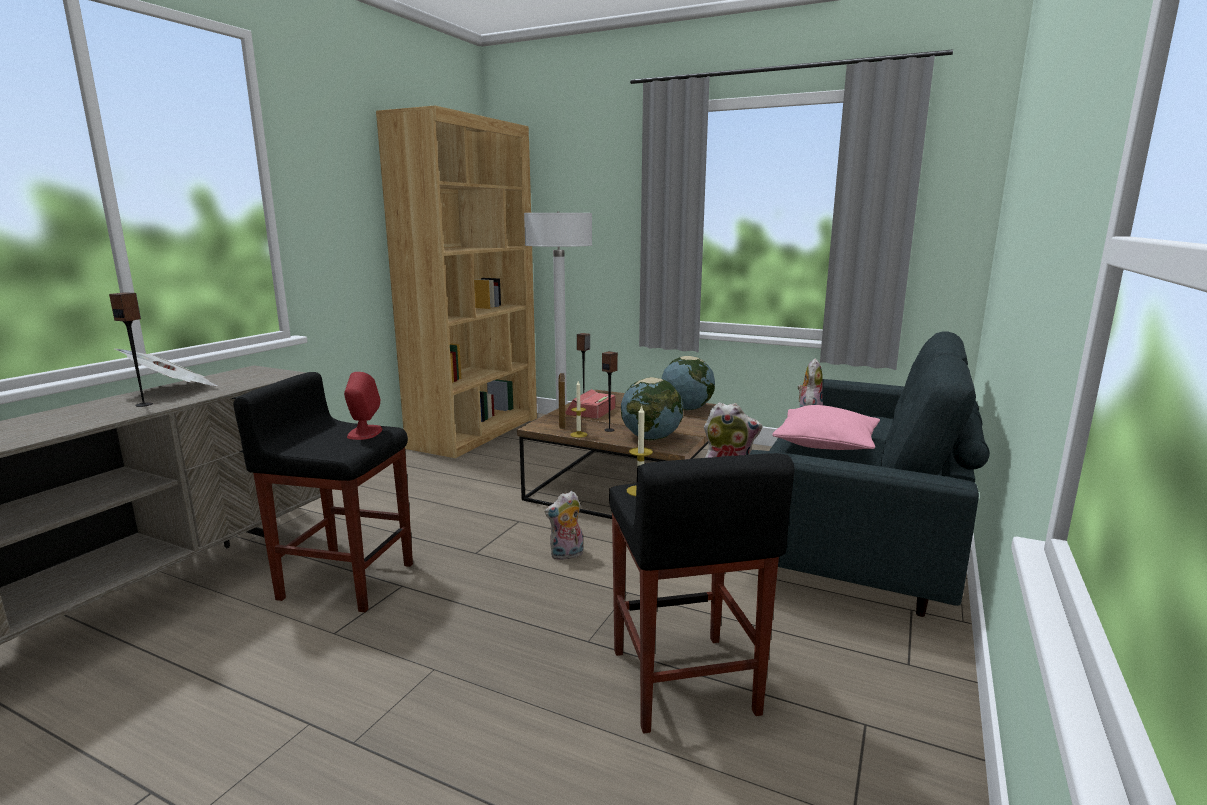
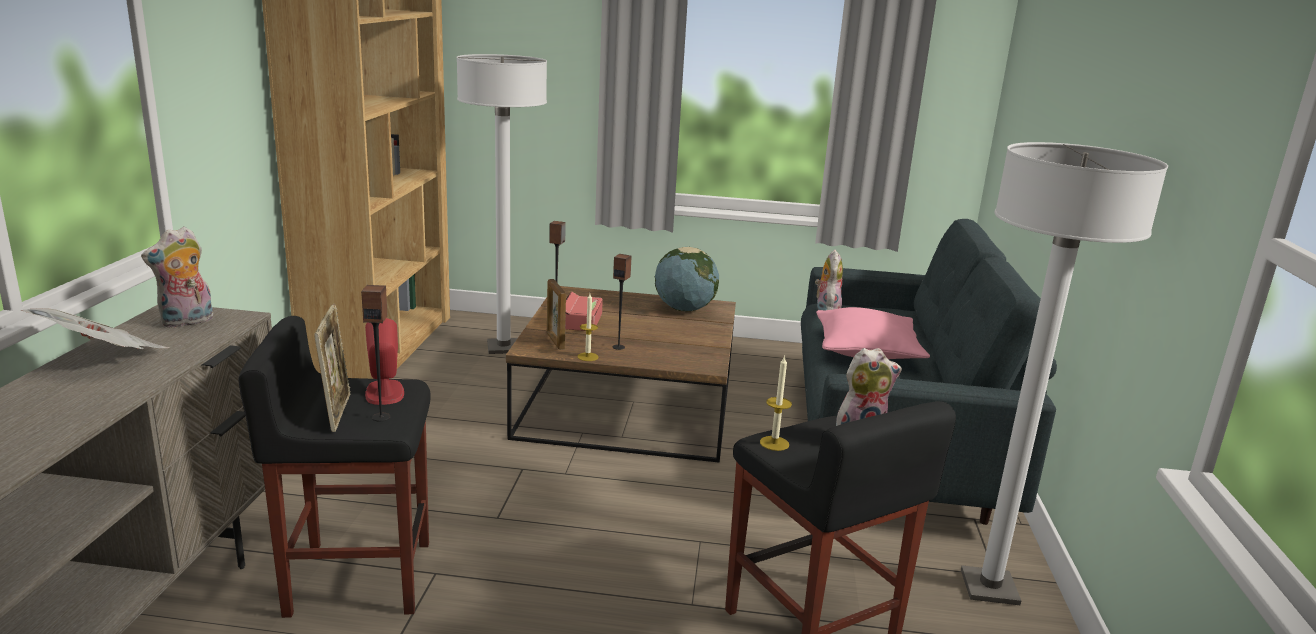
camera: 20 degrees left, 5 degrees up
(144, 404) = (97, 389): speaker -> speaker (381, 417)
(318, 441) = (337, 412): none -> picture frame
(566, 555) = (607, 506): plush toy -> plush toy (187, 322)
(651, 438) = (674, 355): globe -> none
(895, 675) = (989, 588): none -> white floor lamp

